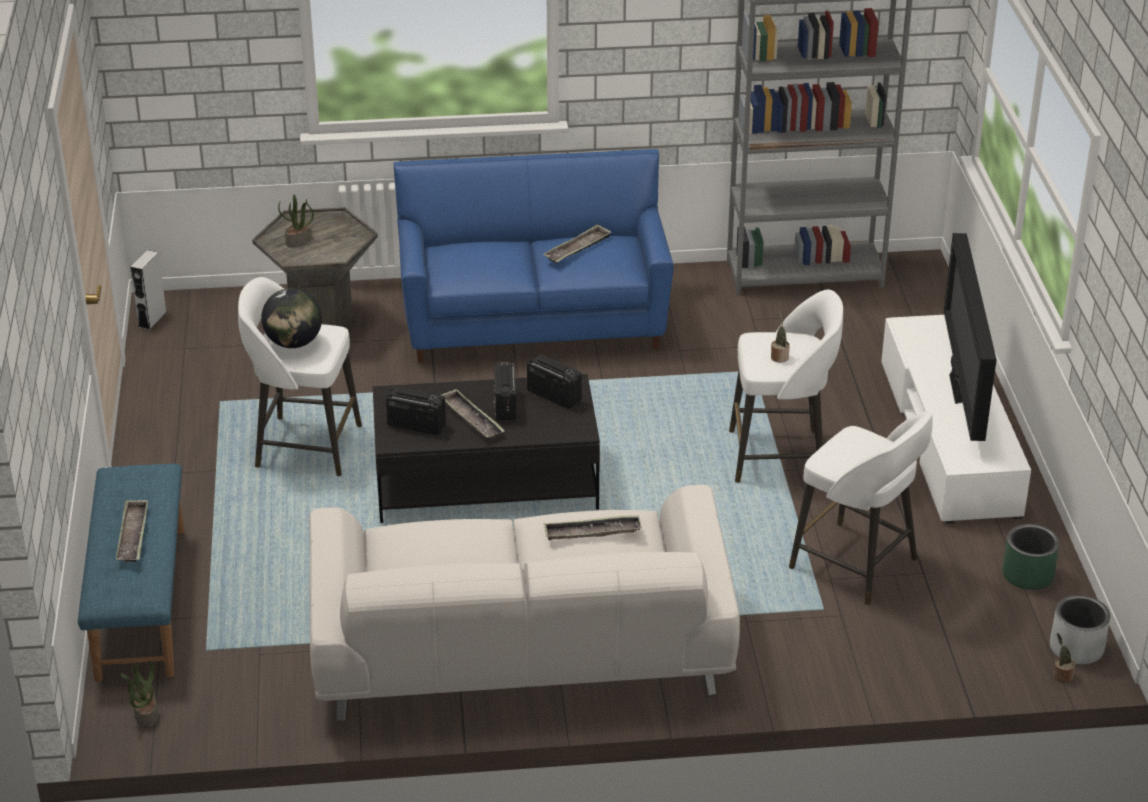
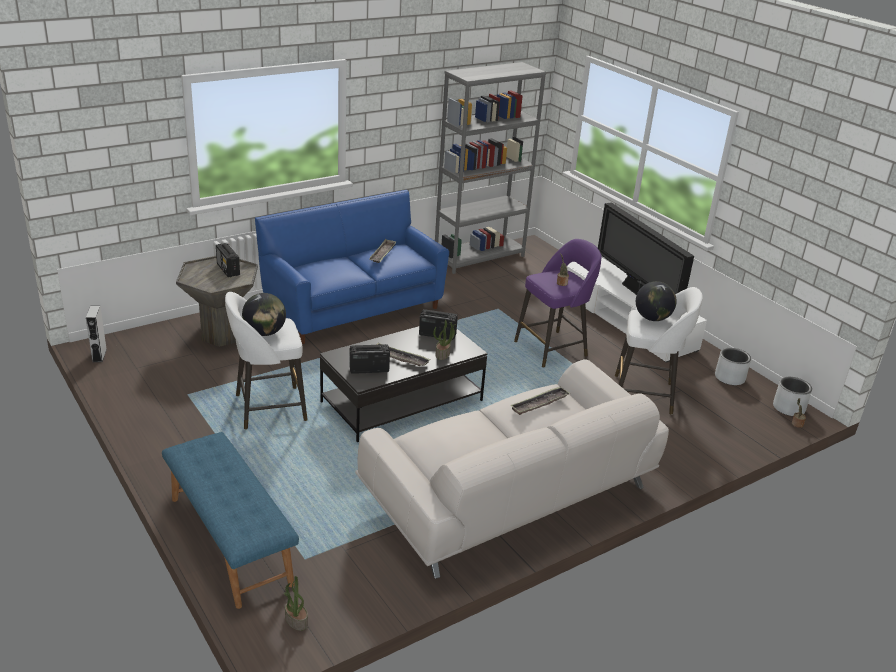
camera: 30 degrees left, 5 degrees down
(133, 535) = (230, 487): tray -> none
(299, 241) = (208, 277): potted plant -> potted plant (443, 354)
(505, 405) = (413, 346): radio -> radio (228, 270)
(780, 456) = (552, 348): white stool -> purple stool
(862, 446) = (652, 318): none -> globe
(1028, 575) = (729, 378): green planter -> grey planter

